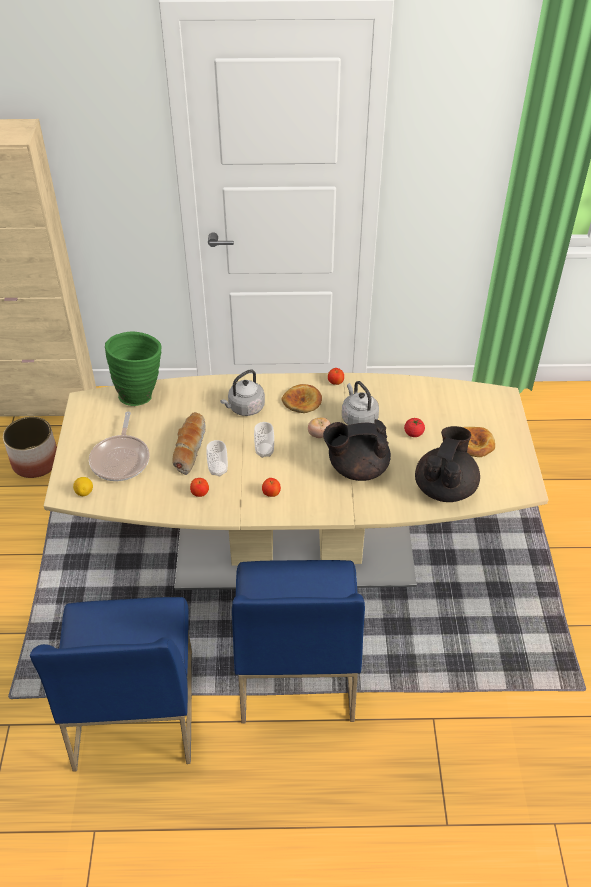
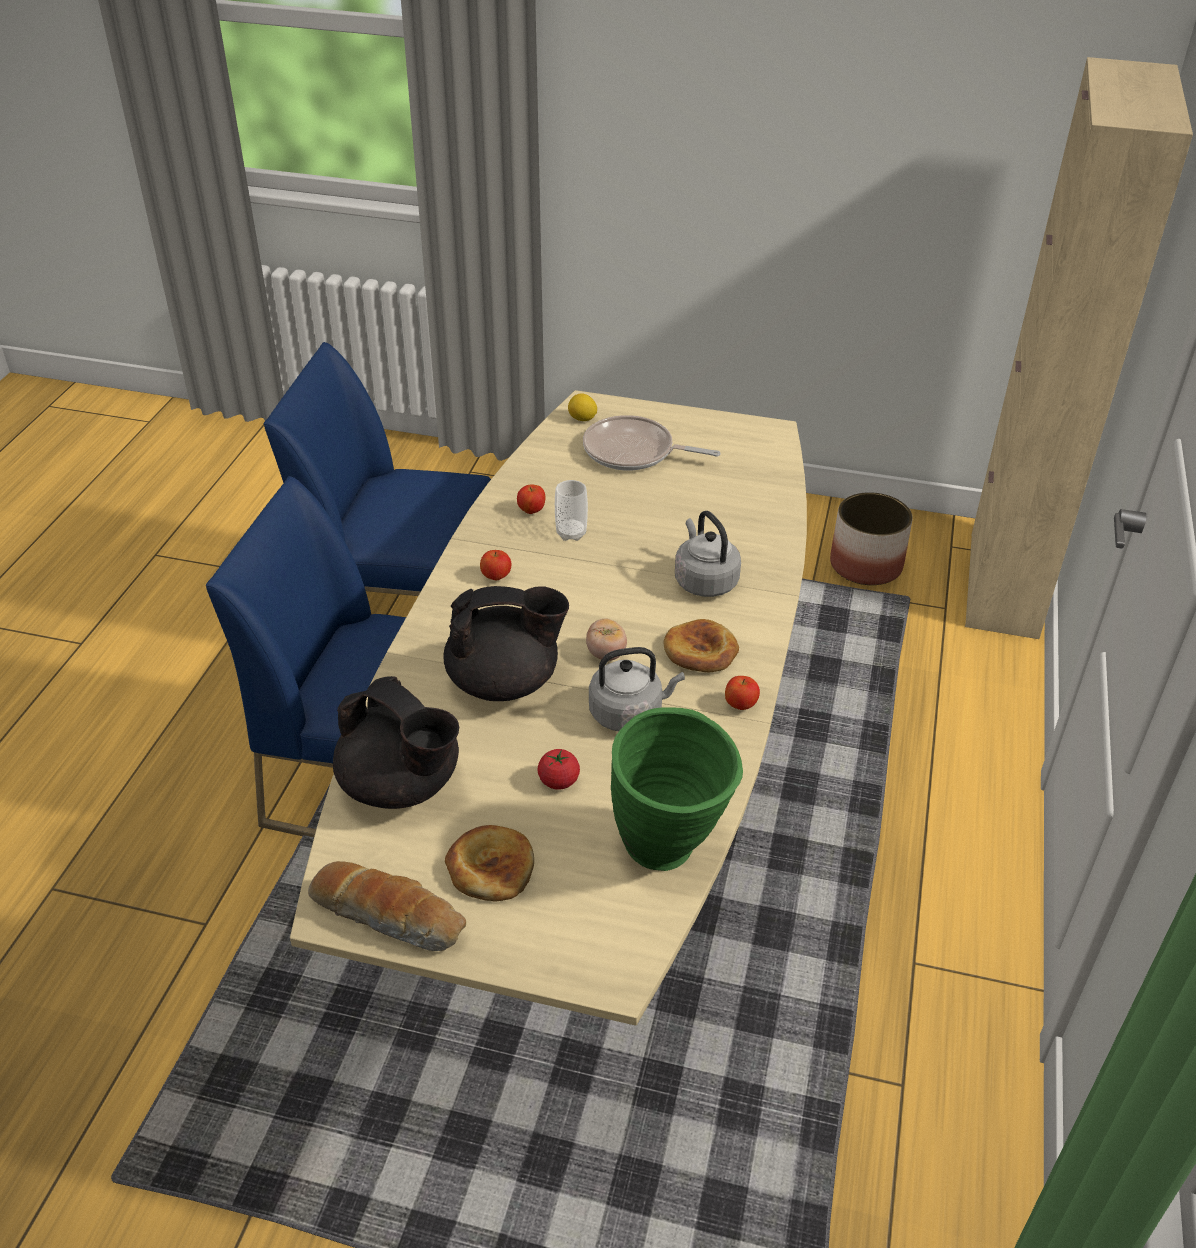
camera: 105 degrees right, 5 degrees down
(140, 393) = (774, 481): green vase -> green vase (671, 853)
(189, 448) = (631, 513): bread -> bread (390, 916)
(264, 451) = (591, 585): cup -> none
(356, 468) = (505, 682): black teapot -> black teapot turned 75 degrees clockwise

